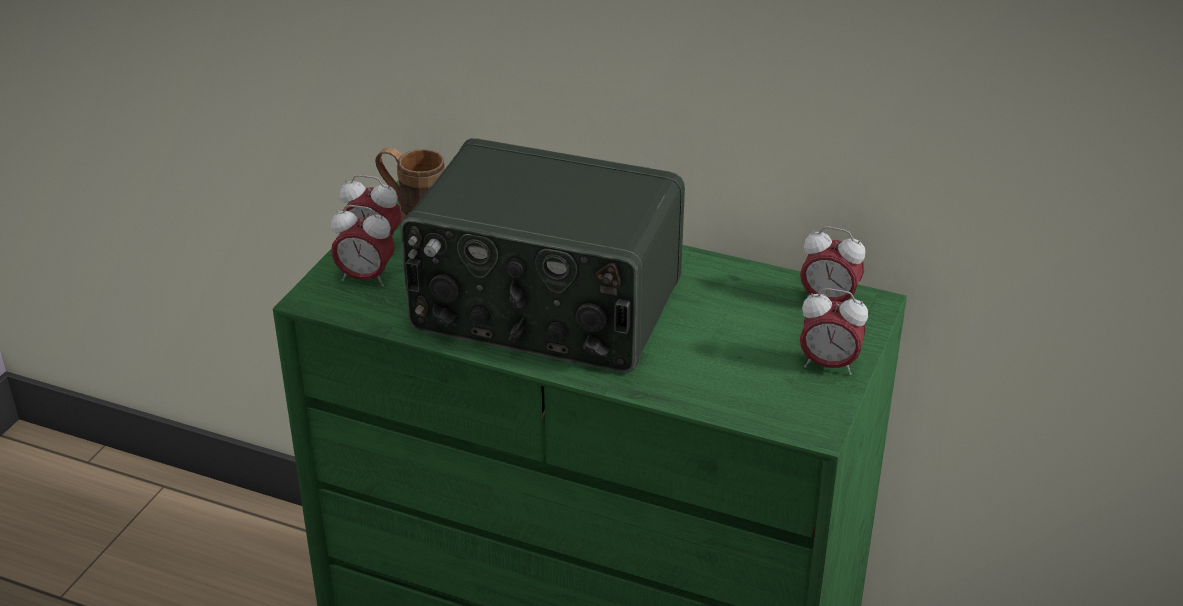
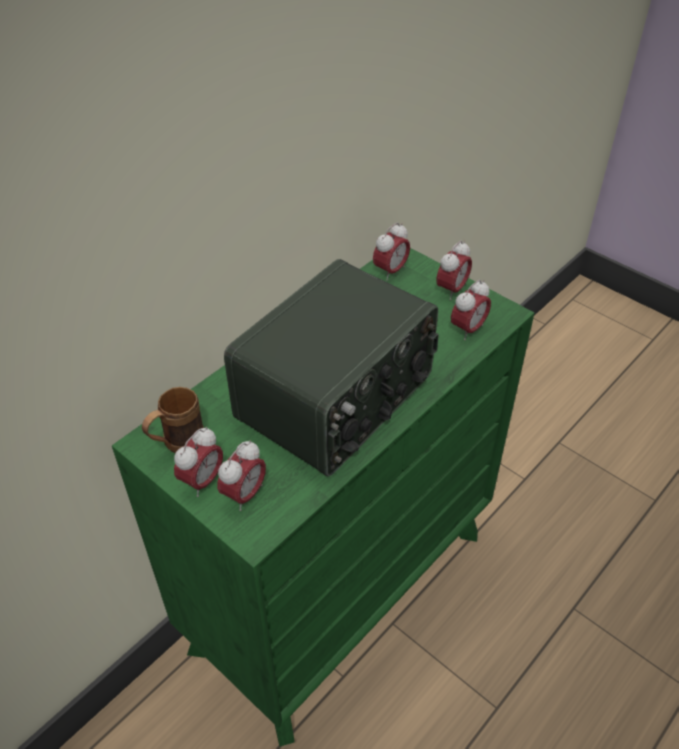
camera: 70 degrees left, 10 degrees up
(749, 395) = (468, 329): none -> alarm clock

